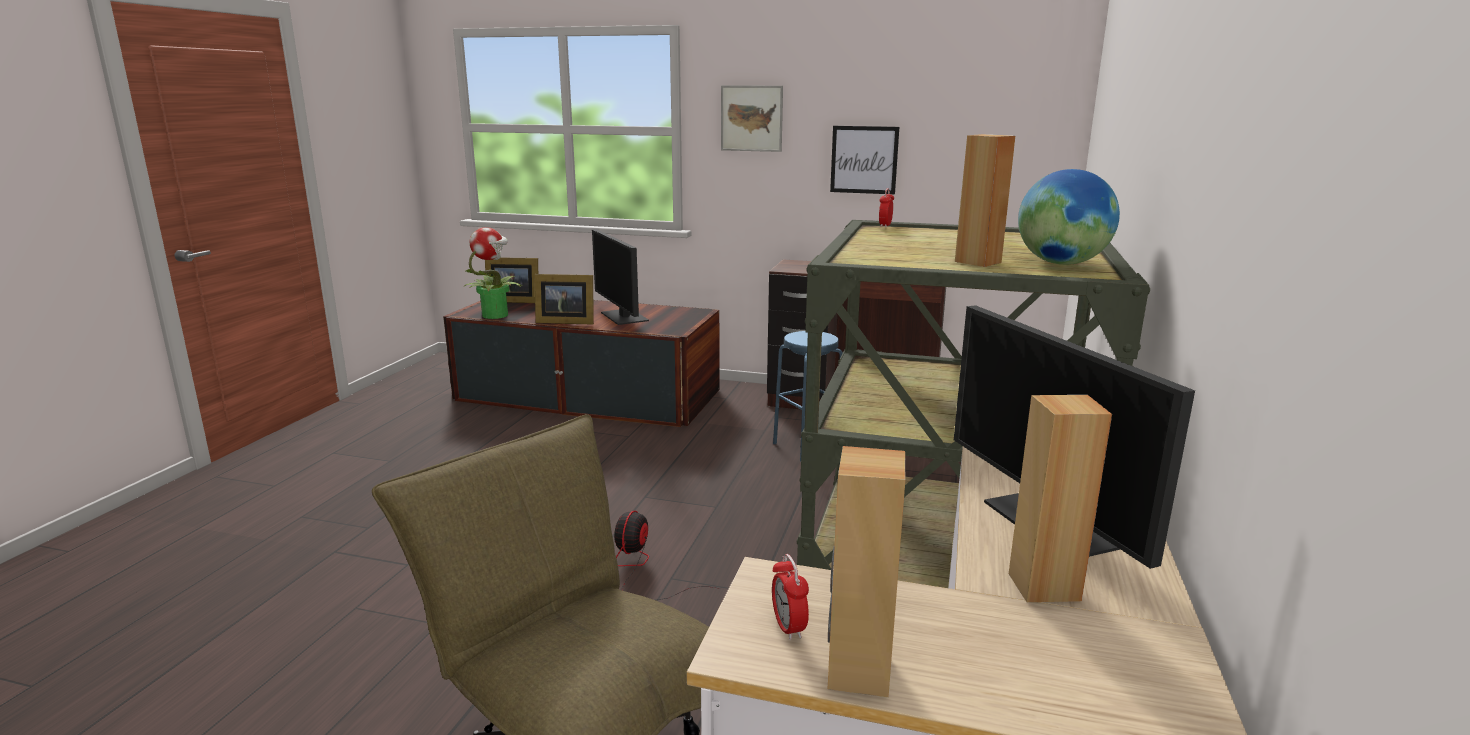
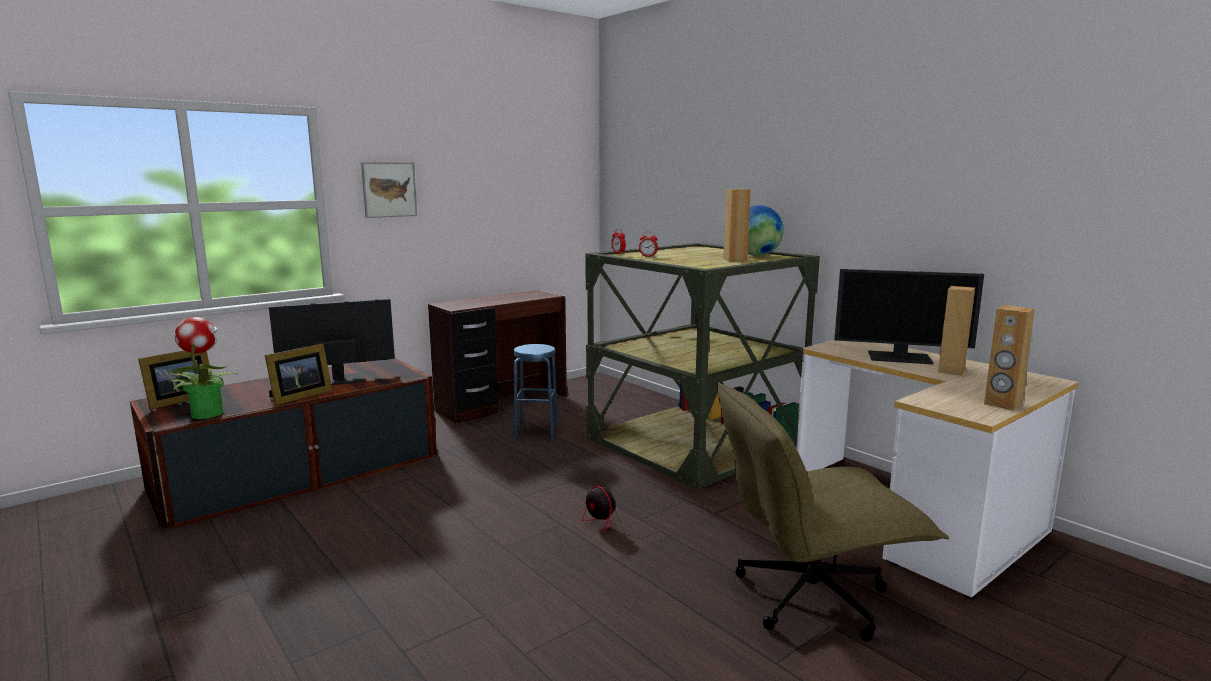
camera: 55 degrees left, 5 degrees down
(624, 317) = (338, 380): monitor -> monitor turned 150 degrees clockwise
(788, 627) = (965, 406): alarm clock -> alarm clock (648, 256)
(864, 160) = (477, 218): picture -> none

